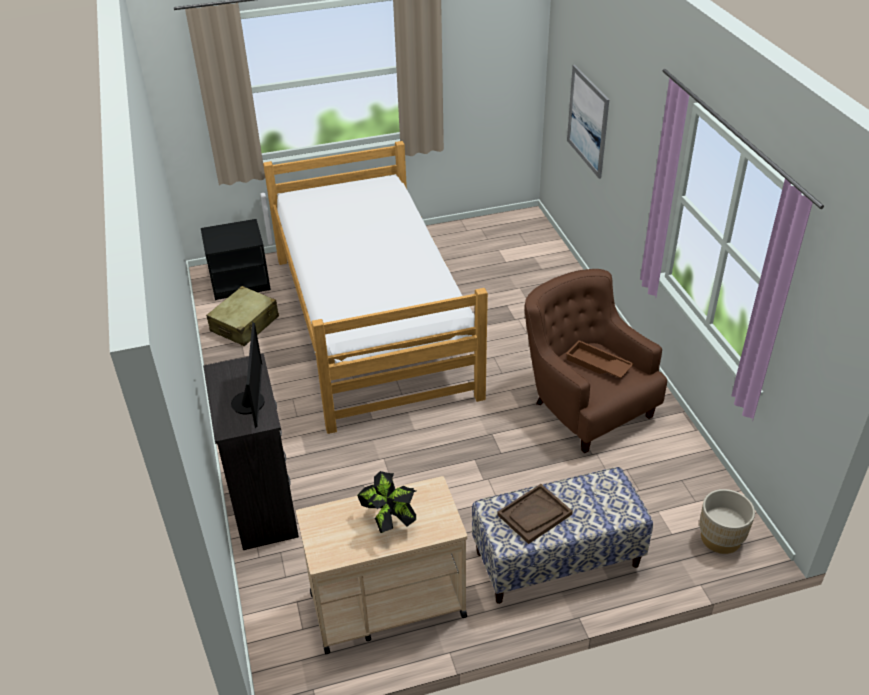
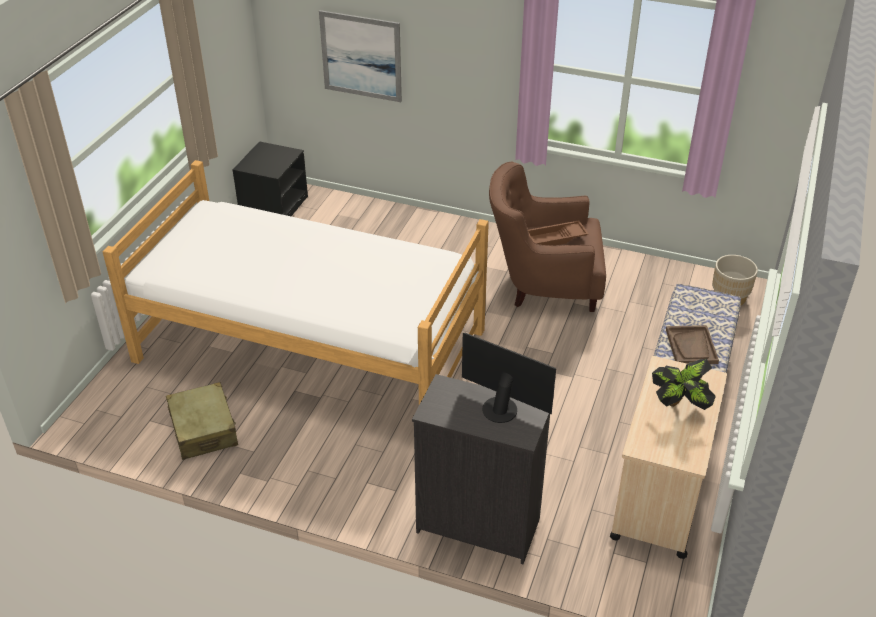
camera: 55 degrees left, 0 degrees up
(240, 281) = (127, 403): black nightstand -> black nightstand (273, 206)

